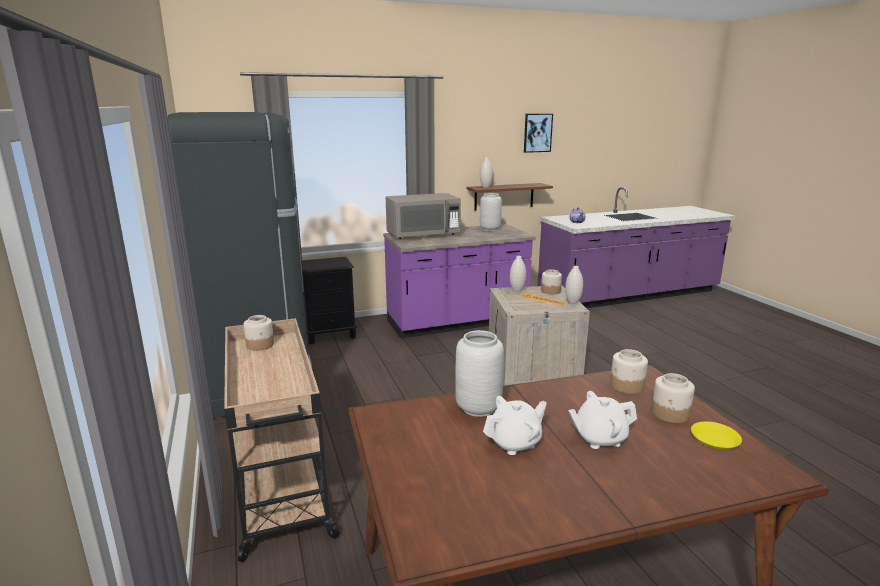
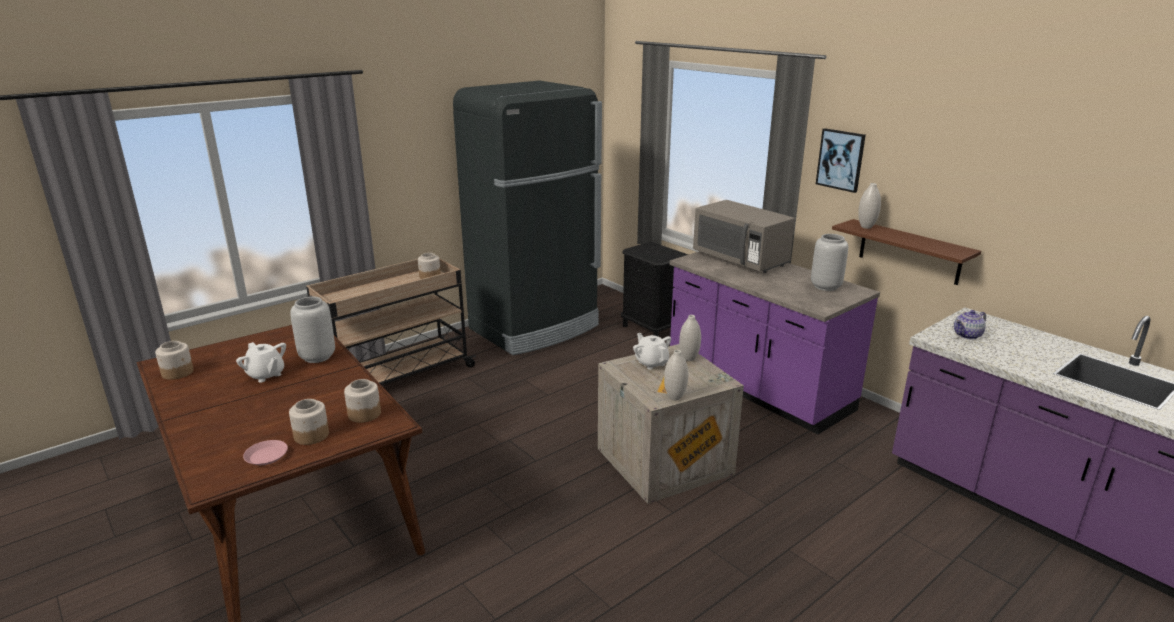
camera: 70 degrees right, 5 degrees up
(537, 133) = (987, 163): picture -> picture (841, 160)
(550, 291) = (707, 379): jar -> jar (178, 372)
(599, 438) = (270, 405): white teapot -> white teapot (651, 363)
(714, 439) = (266, 456): yellow plate -> pink plate

